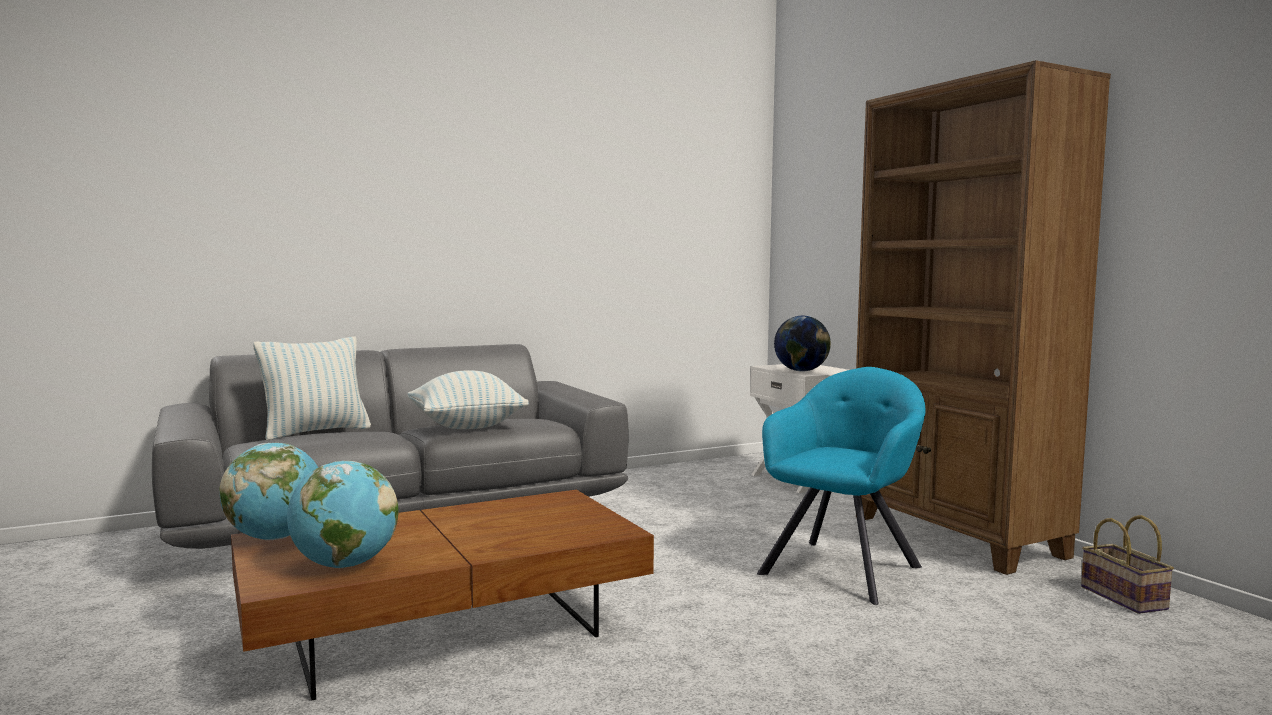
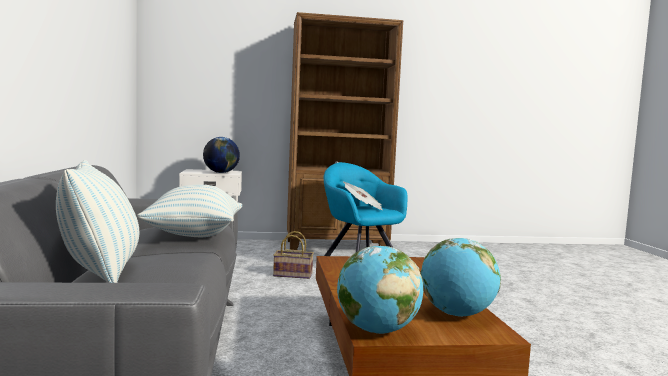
camera: 70 degrees left, 0 degrees up
(838, 453) = (363, 207): none -> newspaper
(1126, 598) = (421, 247): basket -> basket (294, 274)

